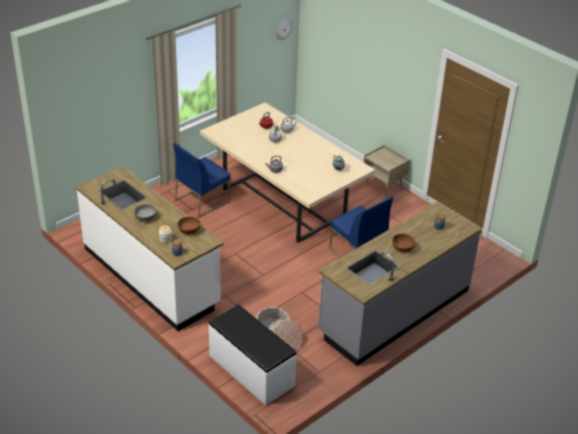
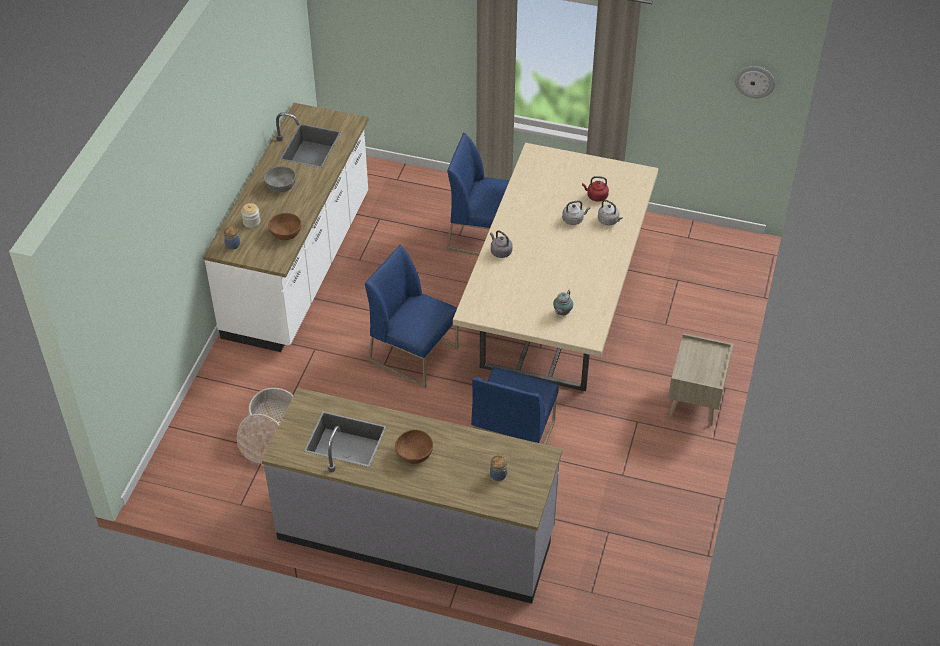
camera: 60 degrees right, 10 degrees up
(251, 371) = (197, 437): white bench -> none
(266, 261) = (414, 354): none -> blue chair

